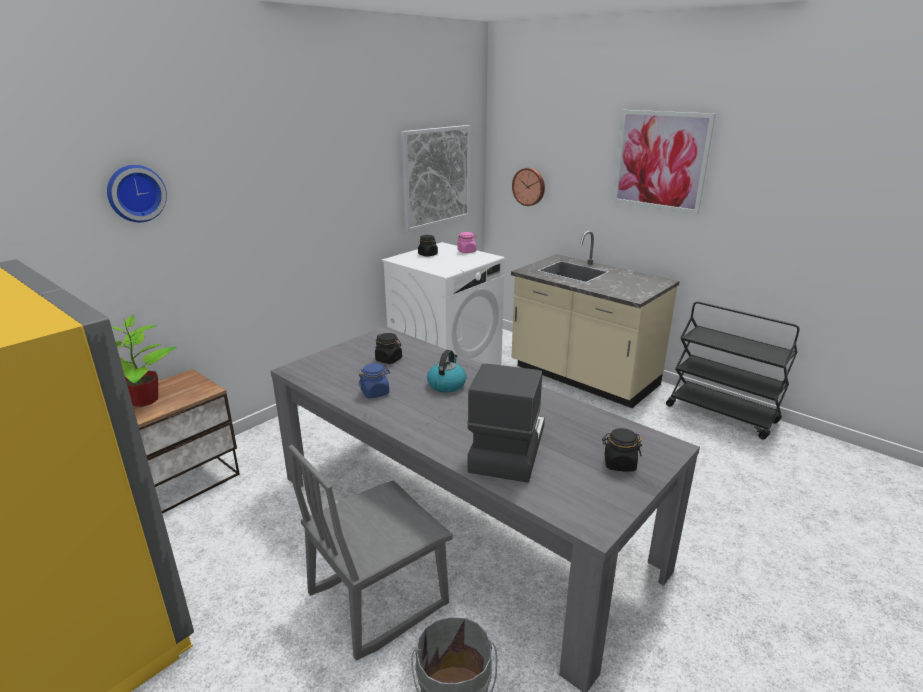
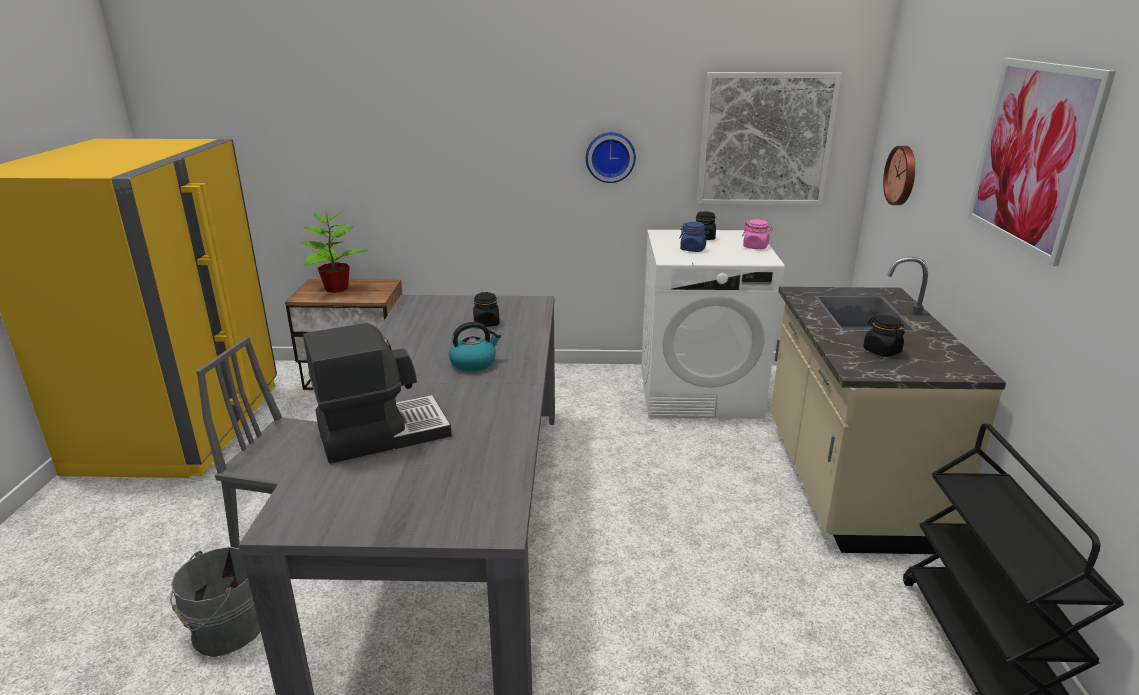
camera: 50 degrees right, 0 degrees up
(135, 193) = (371, 105): wall clock -> wall clock (610, 157)
(375, 392) = (415, 342): blue jar -> blue jar (693, 249)
(619, 464) = (419, 503): black jar -> black jar (881, 351)

